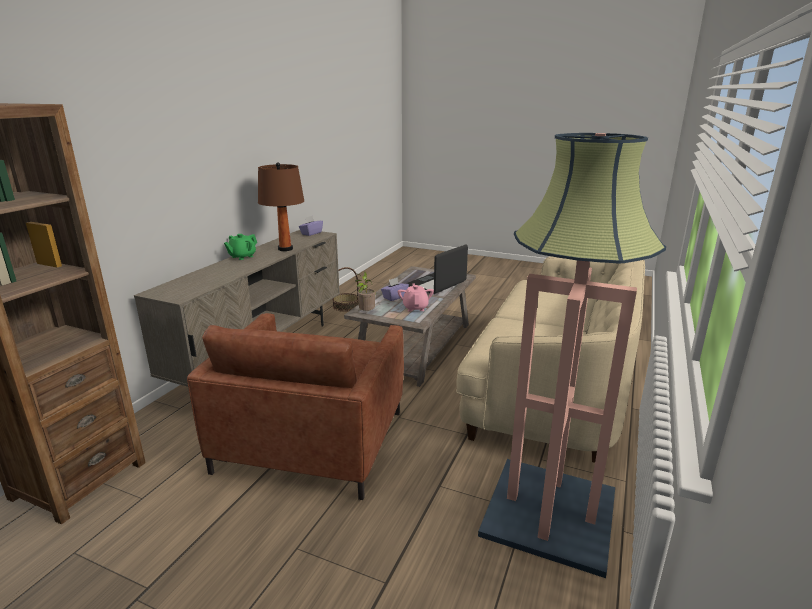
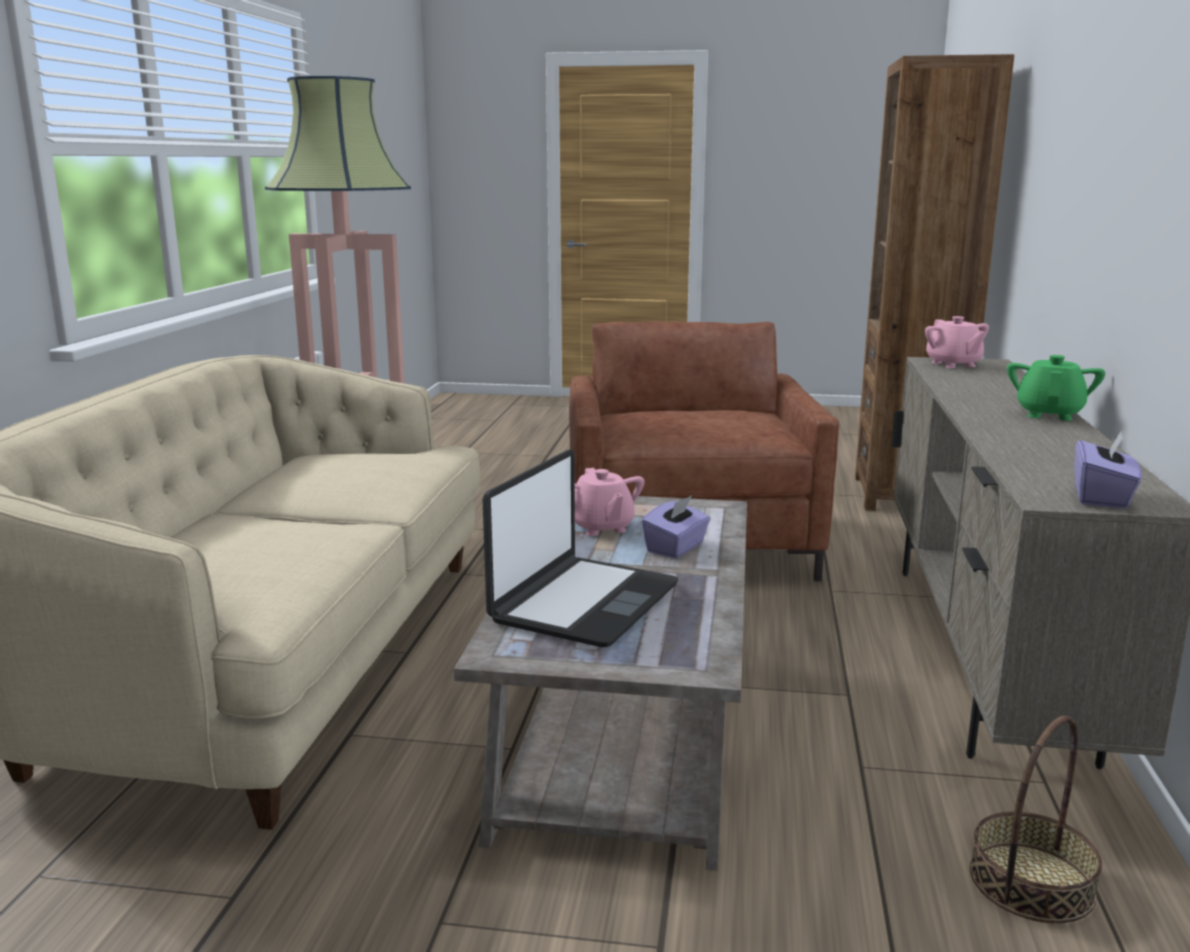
camera: 165 degrees right, 5 degrees down
(180, 292) = (953, 364): none -> pink teapot
(285, 249) = (1010, 438): brown table lamp -> none
(366, 313) = (702, 506): potted plant -> none

